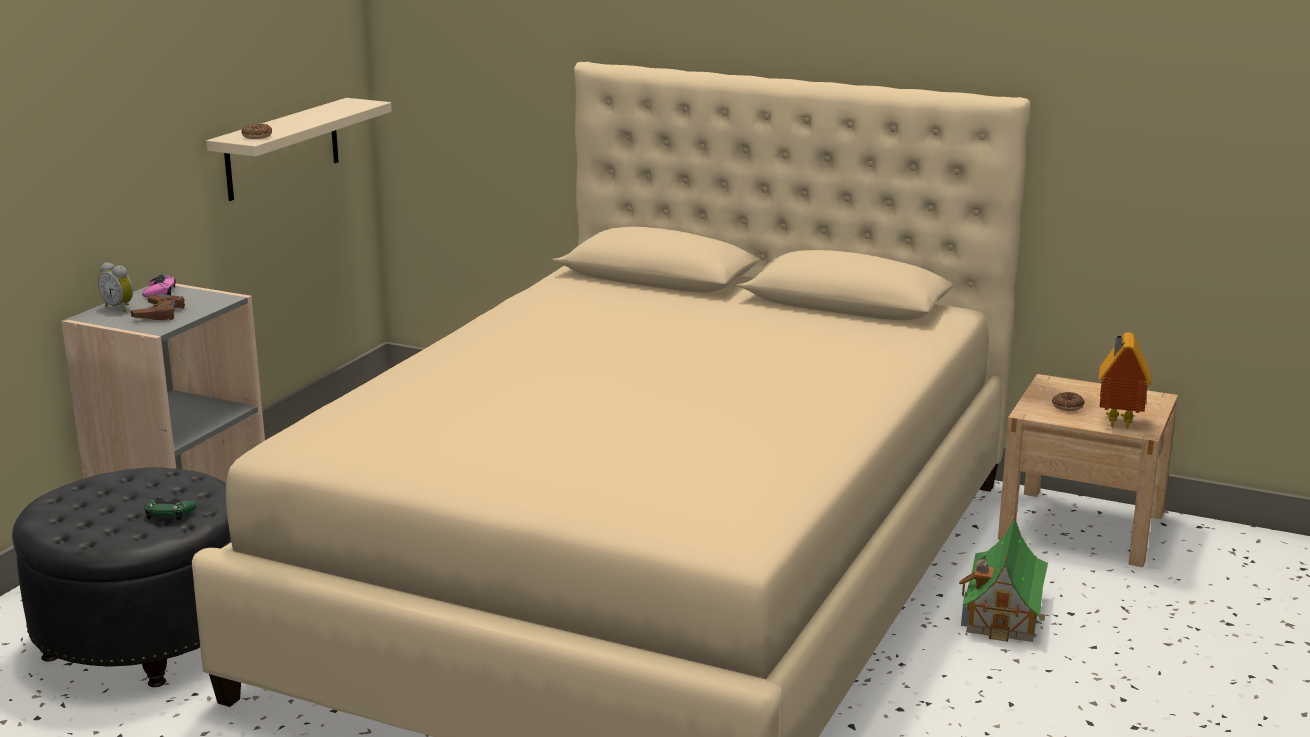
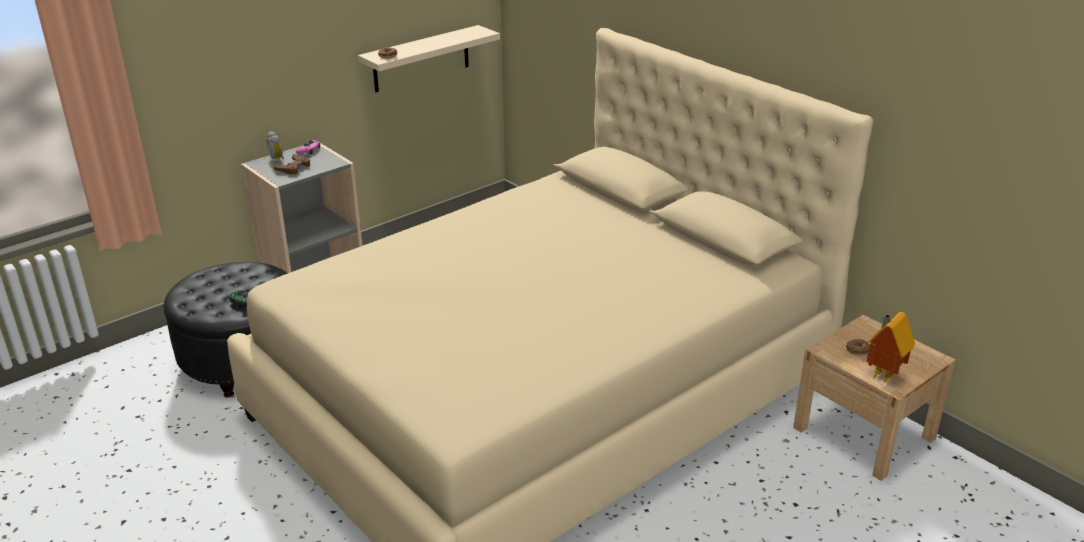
camera: 25 degrees right, 10 degrees up
(1003, 613) = (747, 490): toy house -> none

